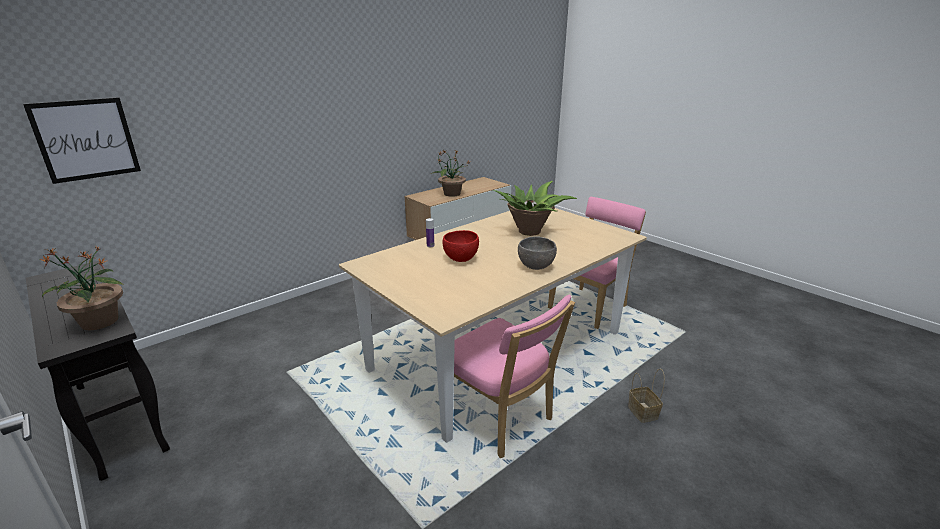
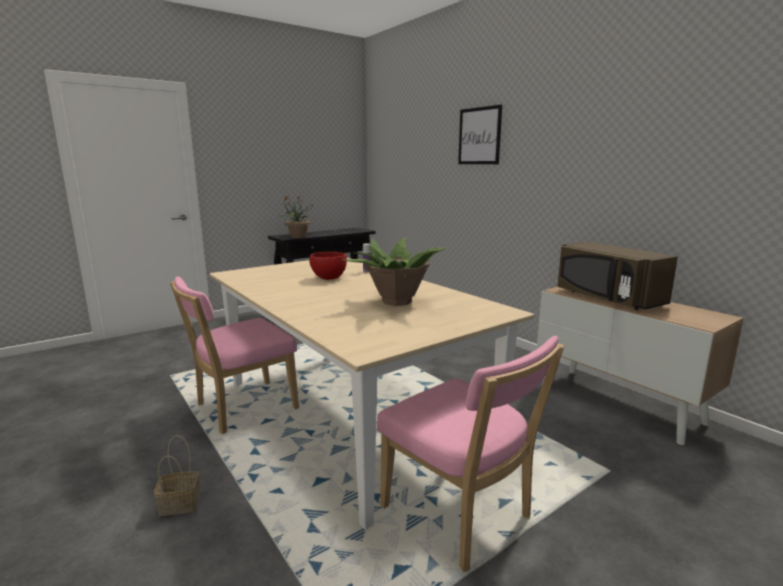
camera: 95 degrees right, 10 degrees down
(86, 139) = (395, 164): picture -> picture (479, 136)
(451, 194) = (607, 298): potted plant -> brown microwave
(535, 266) = (291, 297): grey bowl -> none

